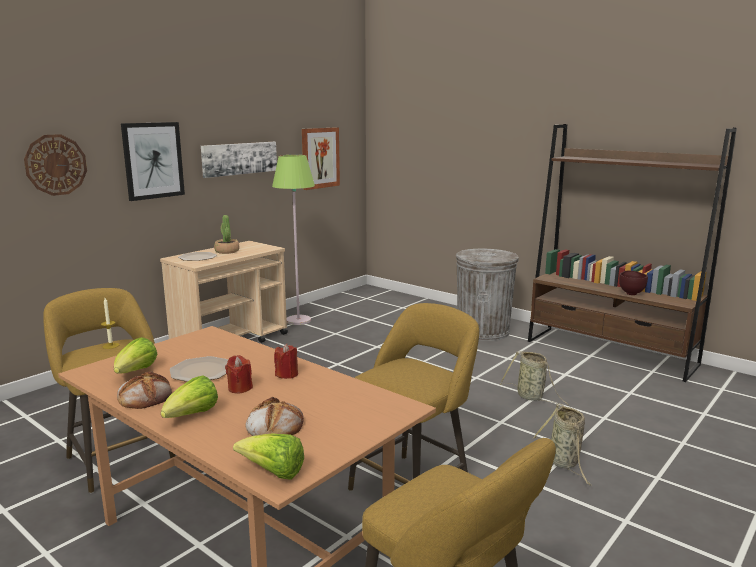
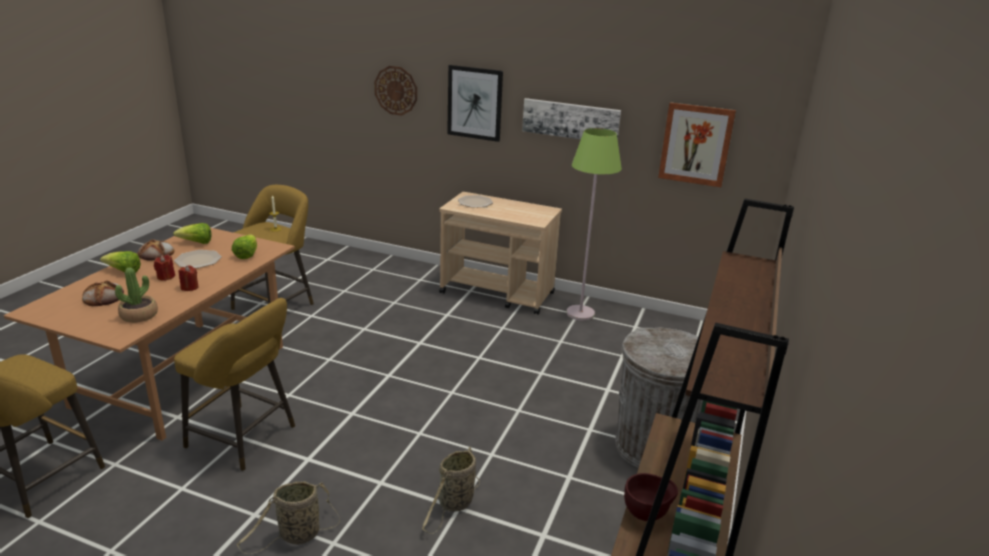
camera: 70 degrees right, 10 degrees up
(227, 251) = (507, 208): potted plant -> potted plant (139, 315)
(273, 473) = (39, 307): lettuce -> lettuce (247, 255)

